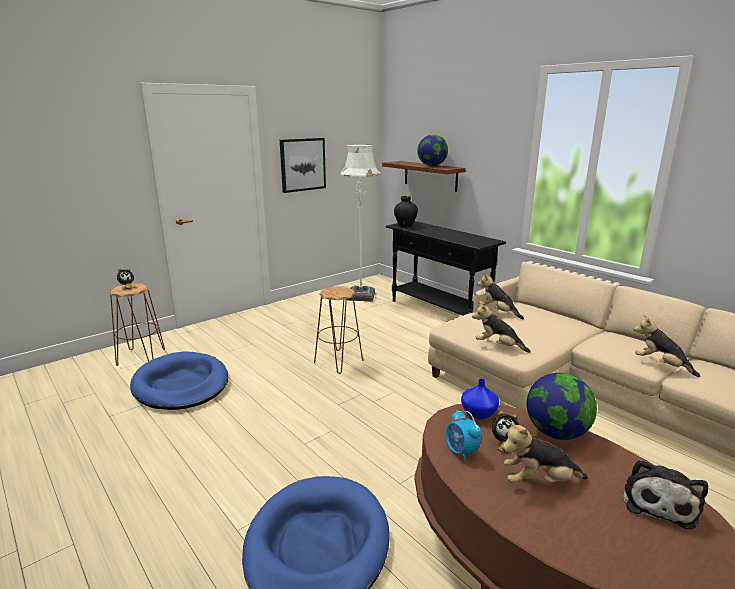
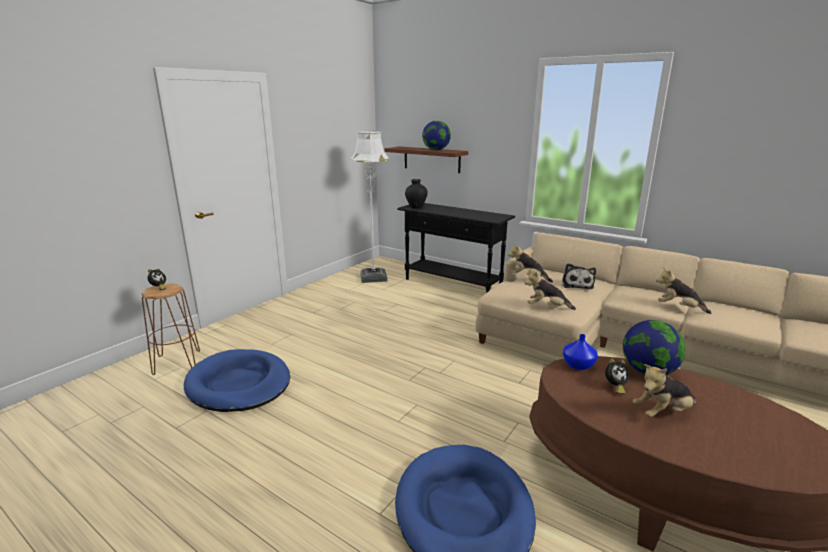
camera: 15 degrees left, 0 degrees up
(302, 164) = (311, 152): picture -> none
(338, 361) = (386, 340): brown stool -> none
(461, 452) = (588, 400): alarm clock -> none
(659, 502) = (756, 413): plush toy -> plush toy (577, 284)

